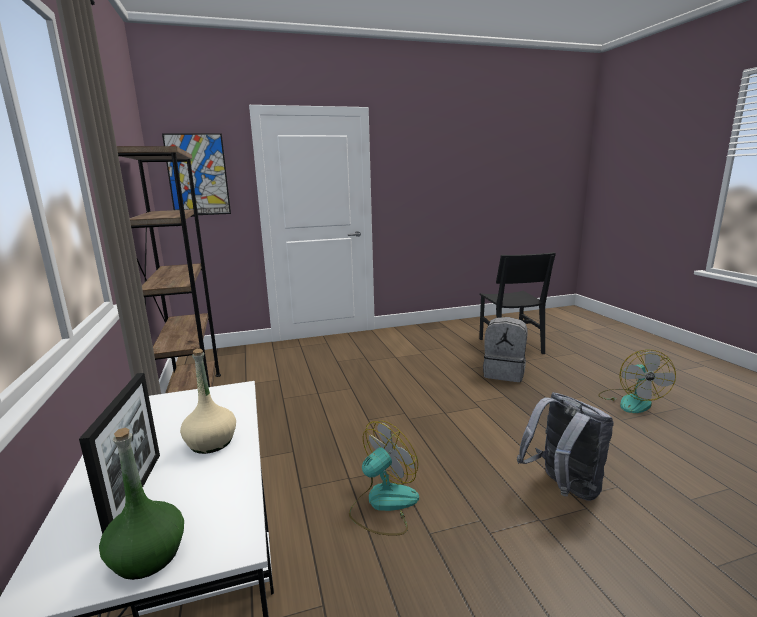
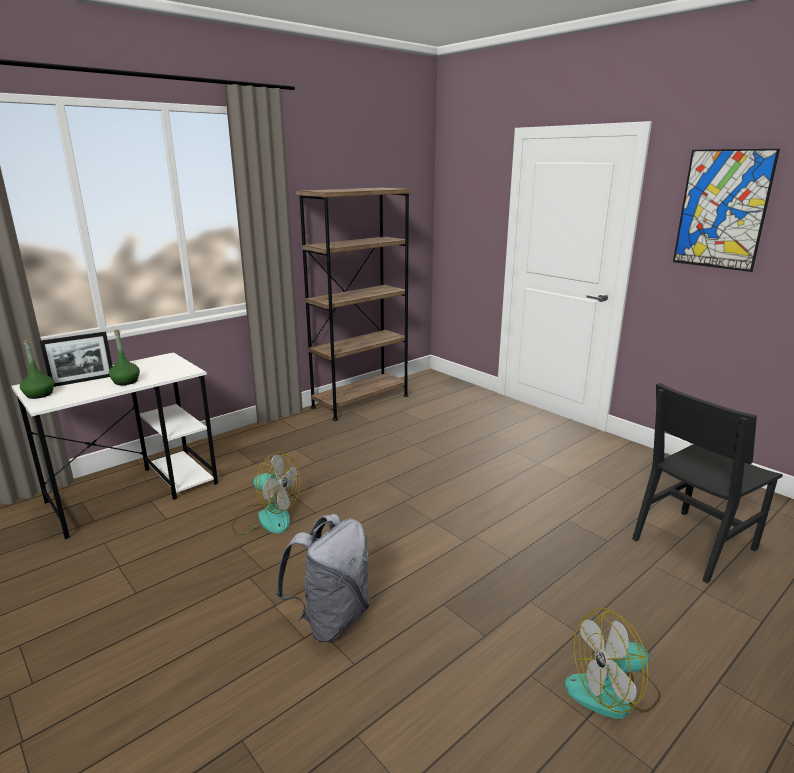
camera: 65 degrees right, 5 degrees up
(198, 175) = (464, 203): picture -> picture (722, 209)
(211, 442) = (126, 381): beige bottle -> green bottle
(504, 373) = (581, 549): grey backpack -> none

